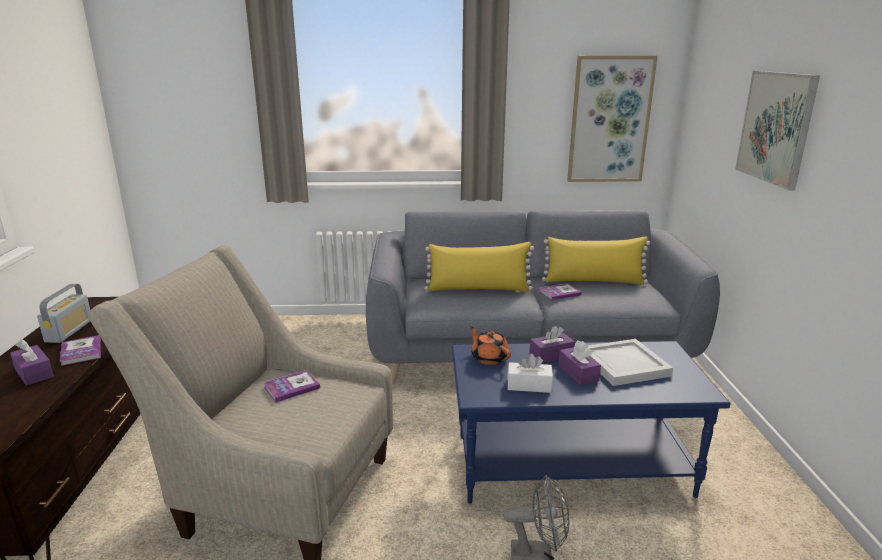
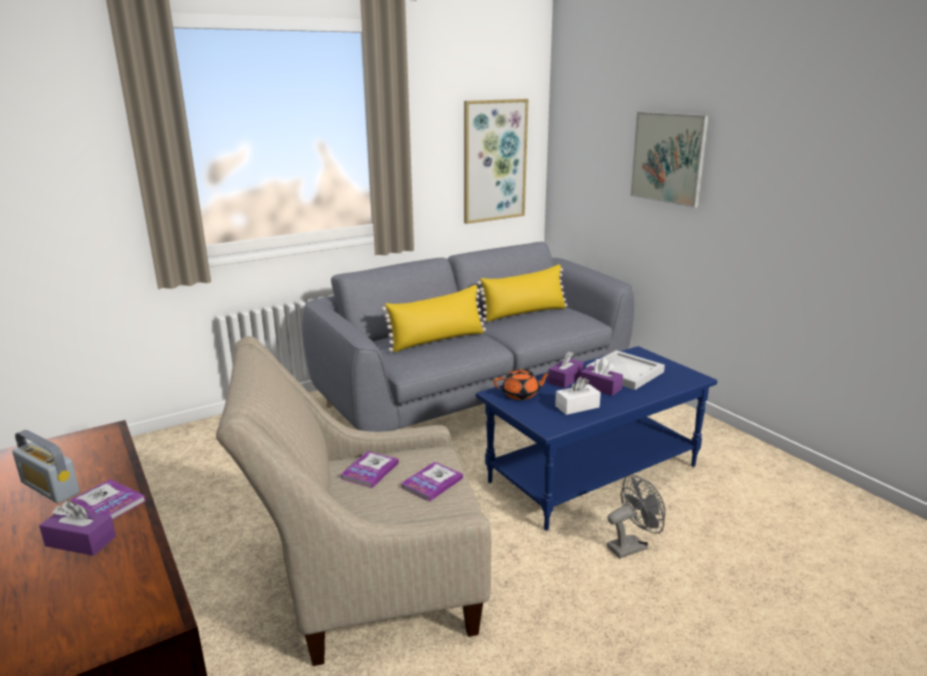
camera: 30 degrees left, 0 degrees up
(69, 331) = (50, 488): radio -> radio turned 150 degrees clockwise
(489, 358) = (521, 394): orange teapot -> orange teapot turned 150 degrees clockwise
(559, 293) = (510, 328): book -> book (432, 483)

